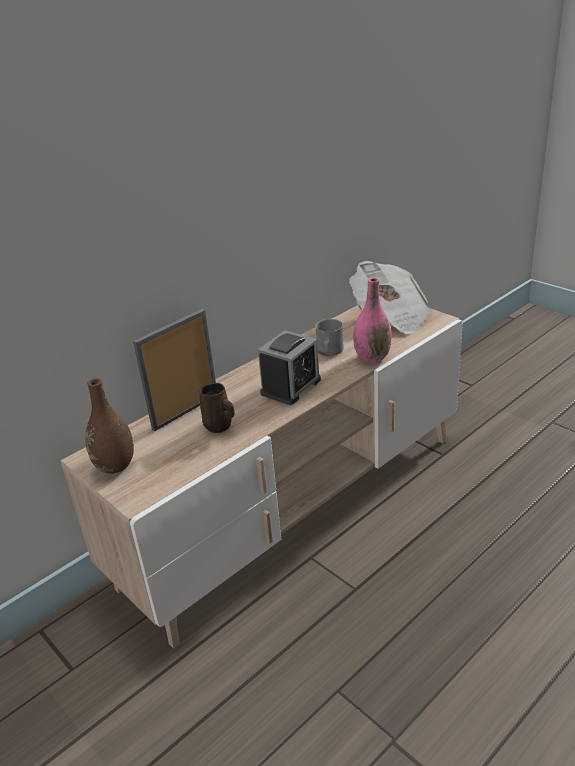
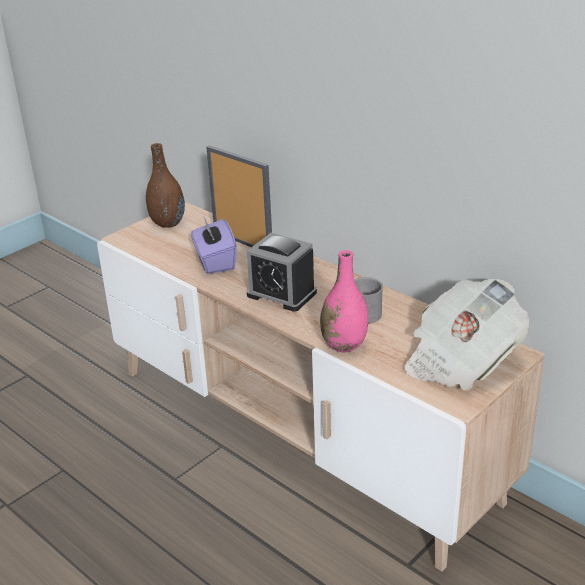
camera: 85 degrees right, 0 degrees up
(219, 426) = (215, 261): brown mug -> purple tissue box

